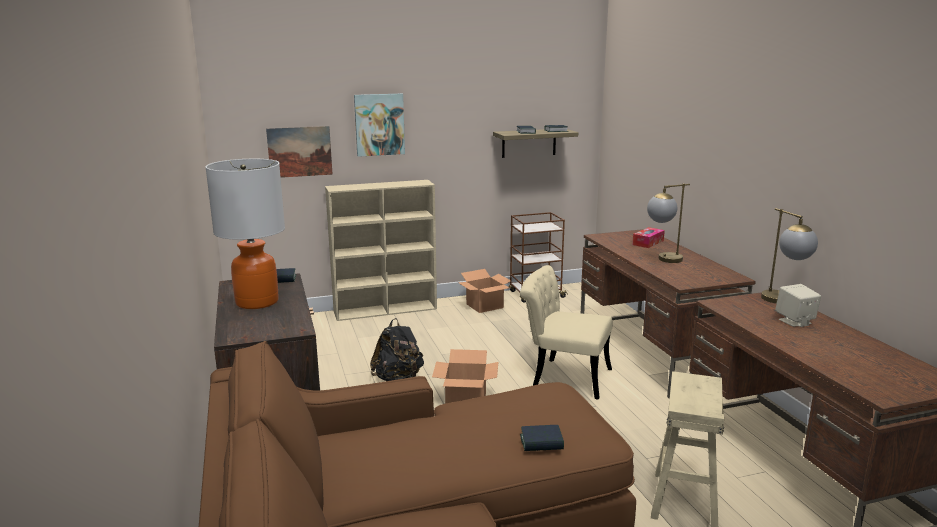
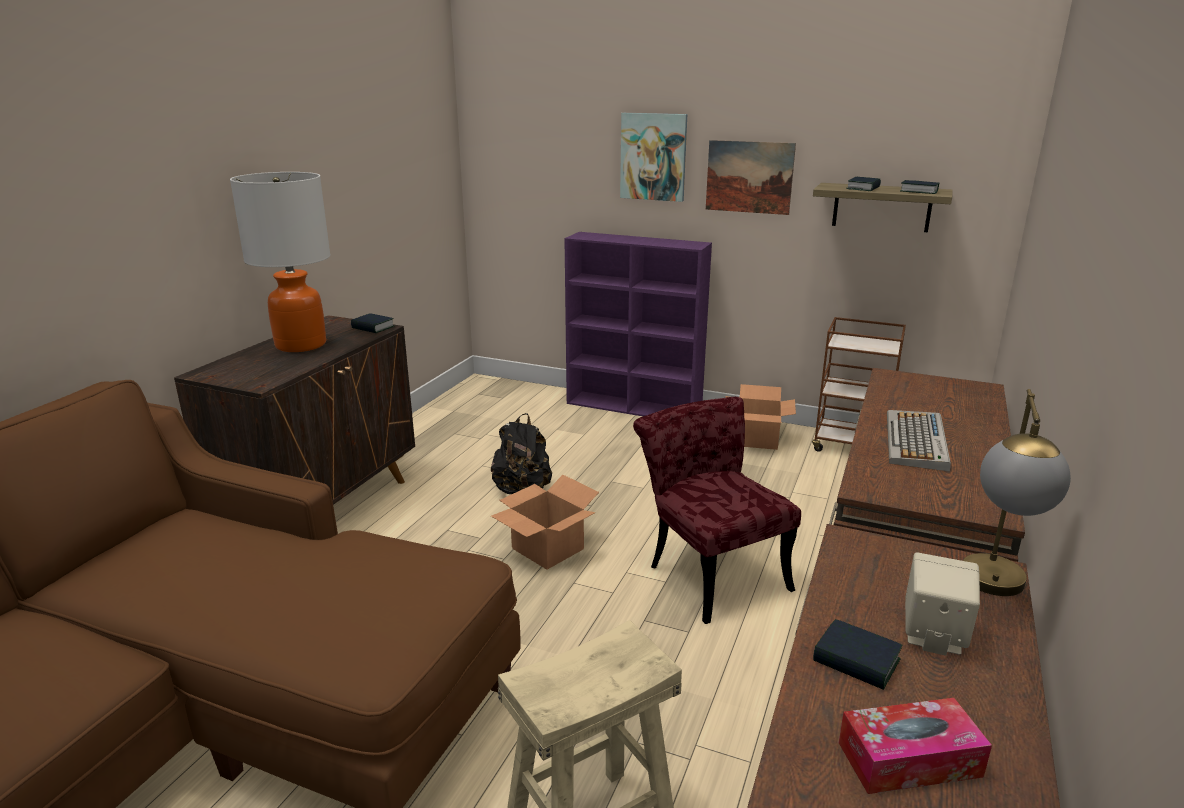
camera: 40 degrees right, 5 degrees up
(300, 151) = (555, 183): picture -> picture (749, 177)
(386, 310) = (635, 407): beige bookcase -> purple bookcase
(541, 442) = (300, 628): book -> book (856, 661)
(563, 376) = (709, 571): beige chair -> red chair
(648, 242) = (954, 406): tissue box -> tissue box (909, 759)
(663, 260) = (917, 441): table lamp -> keyboard

